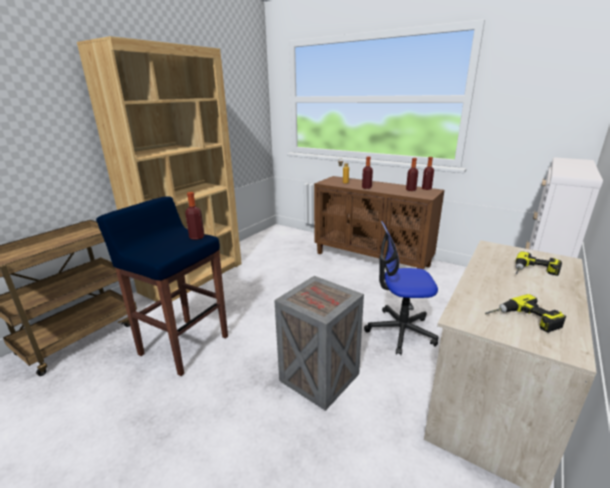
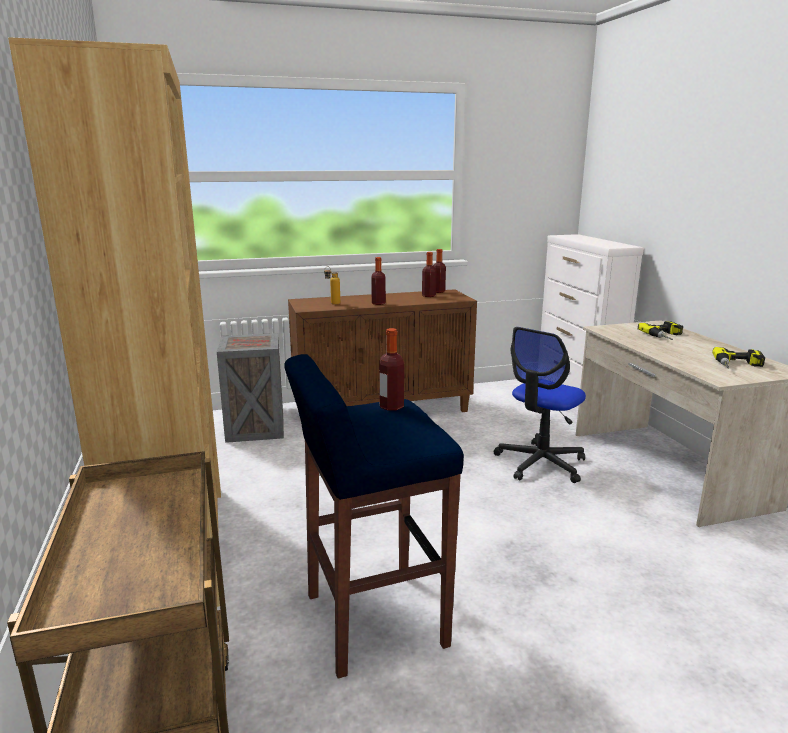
camera: 50 degrees left, 5 degrees down
(319, 376) = (562, 540): crate -> crate (254, 428)

